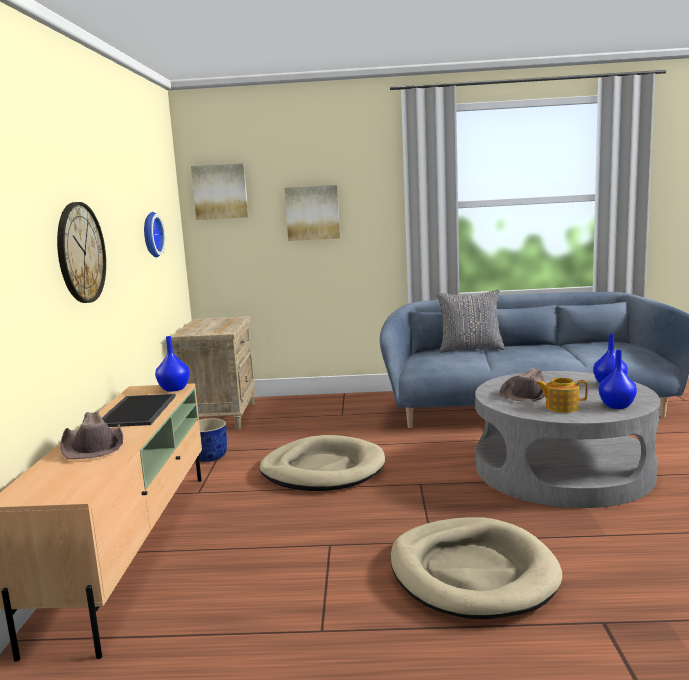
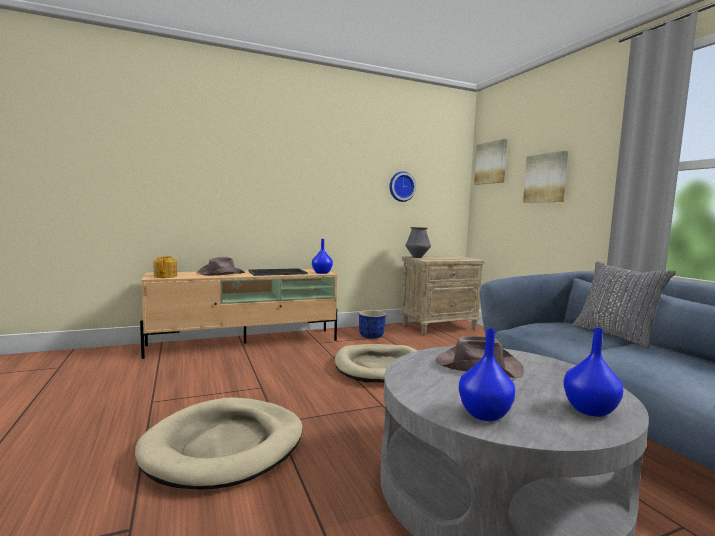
camera: 65 degrees right, 5 degrees down
(80, 253) = (291, 182): wall clock -> none
(195, 332) = (417, 257): none -> vase
(561, 407) = (441, 382): teapot -> teapot (166, 276)

